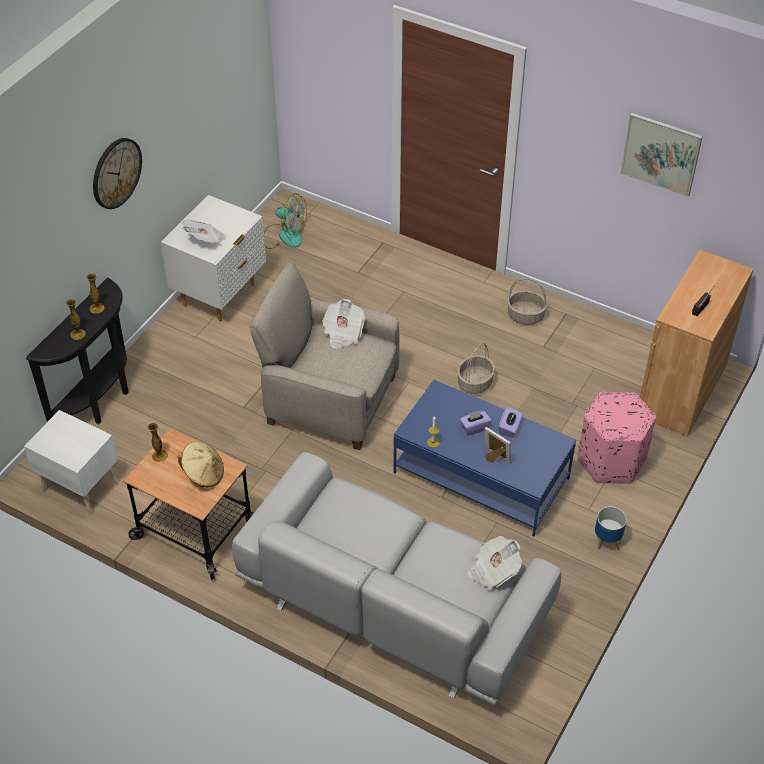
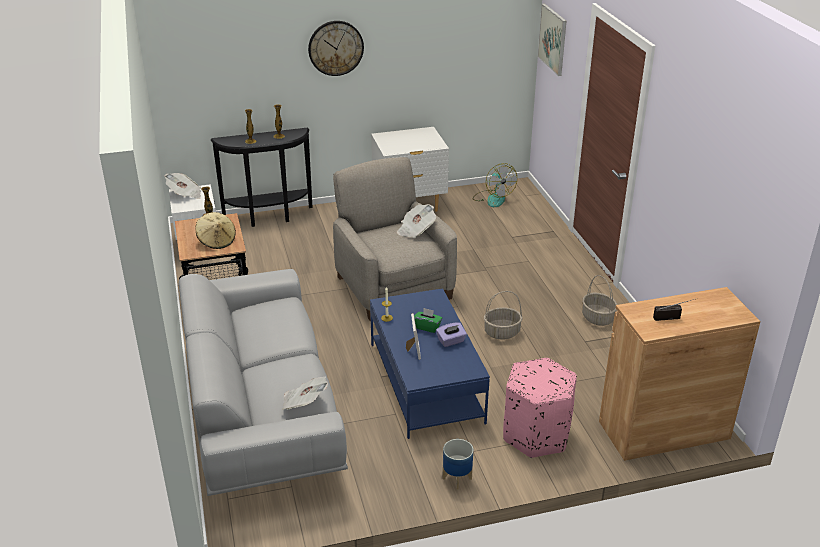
camera: 45 degrees right, 15 degrees down
(205, 240) = (397, 143): newspaper -> newspaper (185, 194)
(474, 427) = (427, 327): purple tissue box -> green tissue box
(661, 154) = (718, 170): picture -> picture (552, 39)

